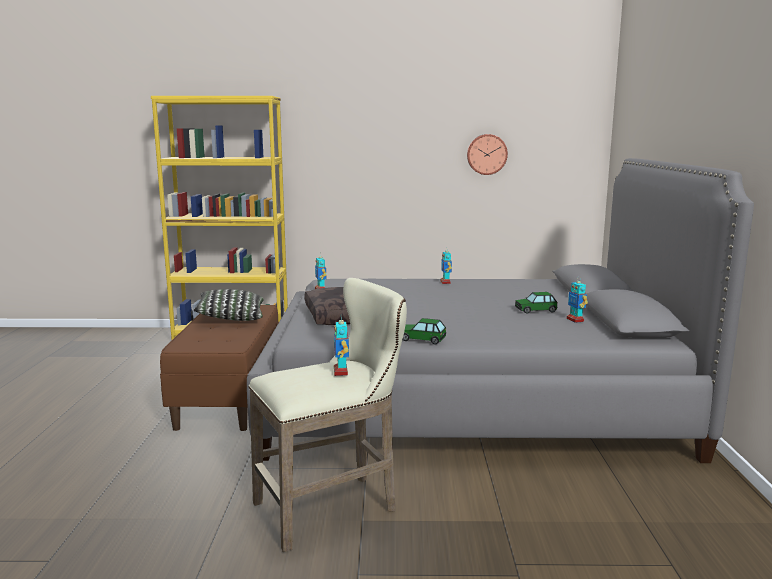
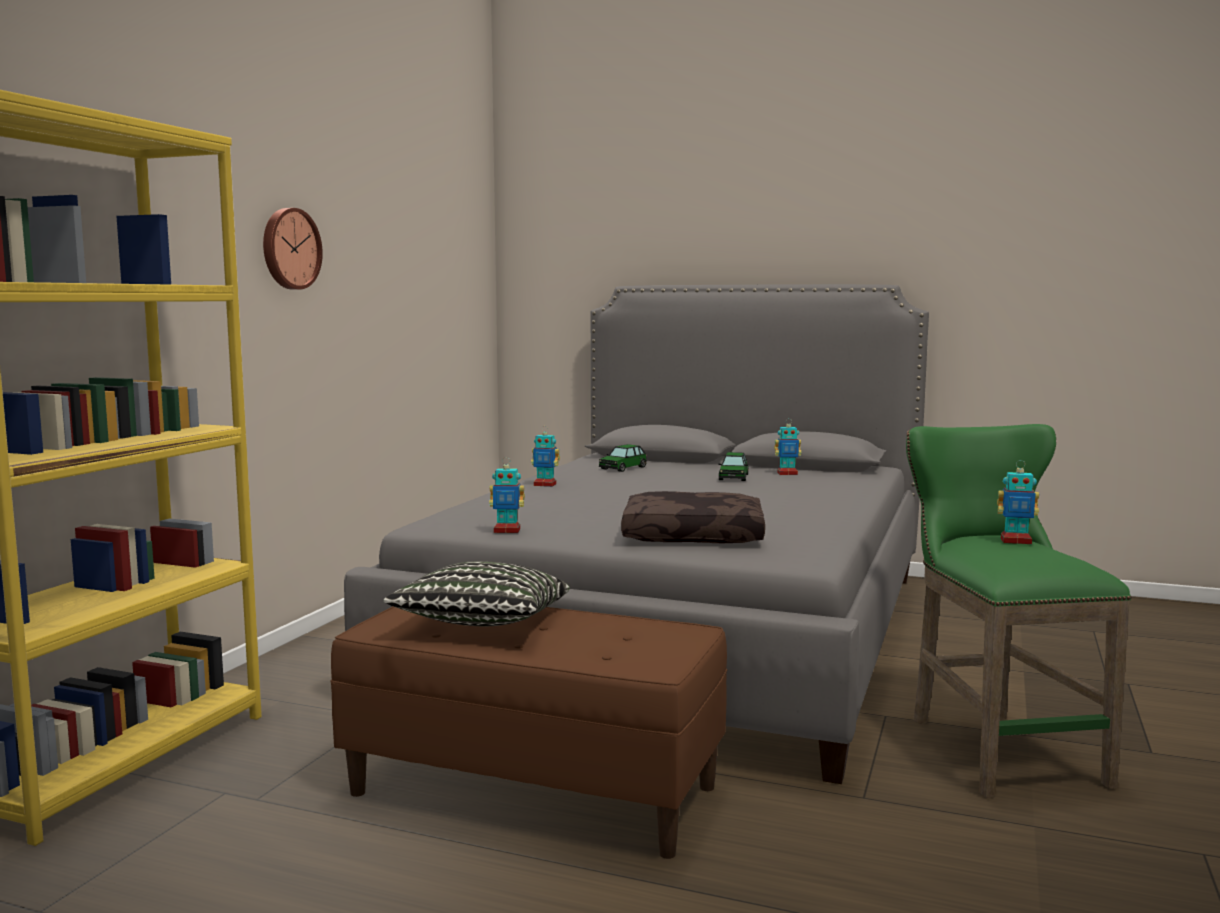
camera: 70 degrees left, 5 degrees down
(333, 507) = (996, 747): beige stool -> green stool
(422, 339) = (838, 518): toy car -> toy car (623, 468)
(486, 154) = (405, 285): wall clock -> wall clock (289, 249)

